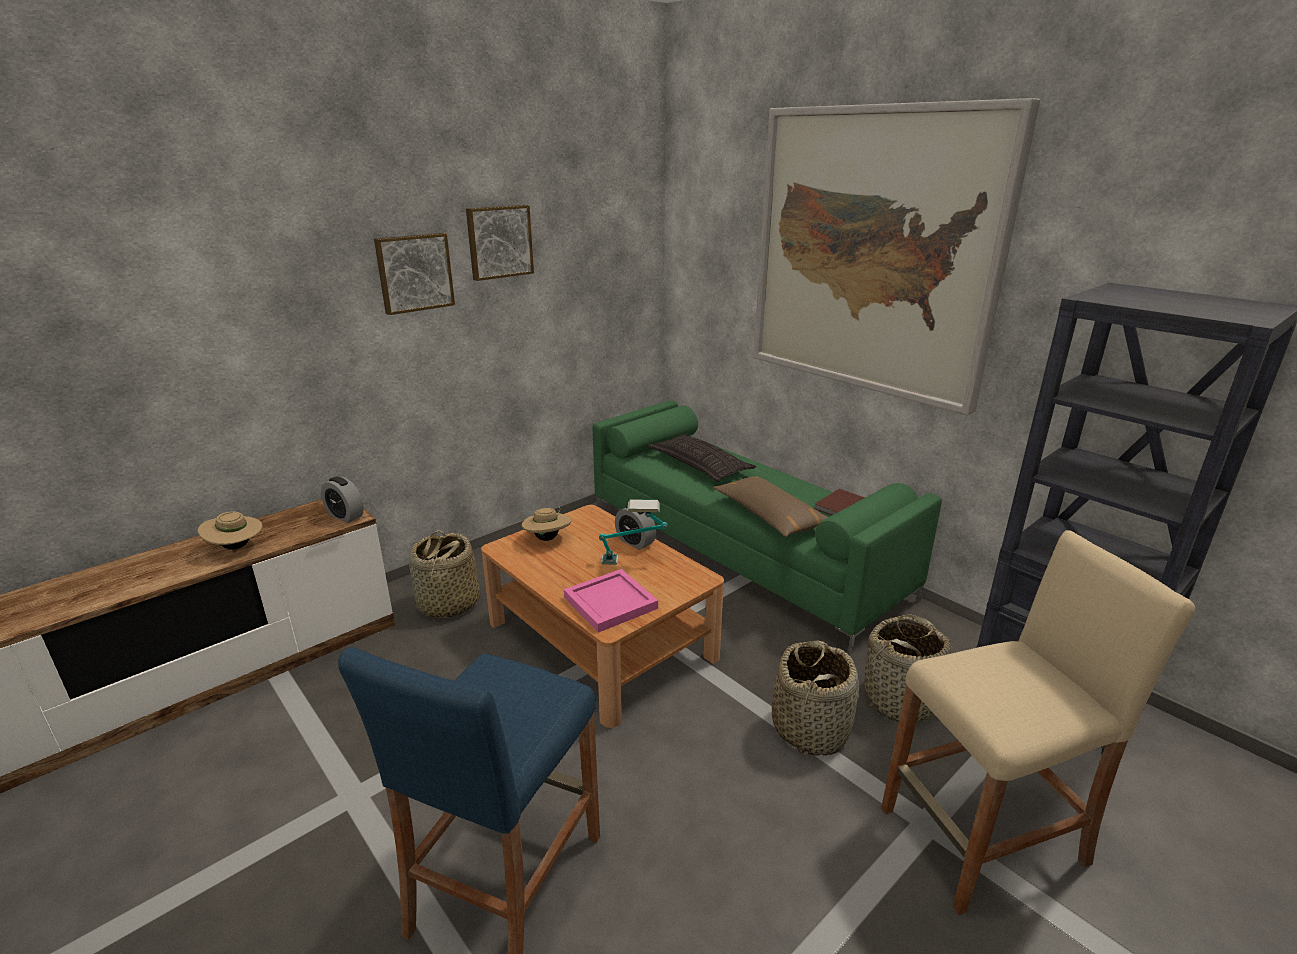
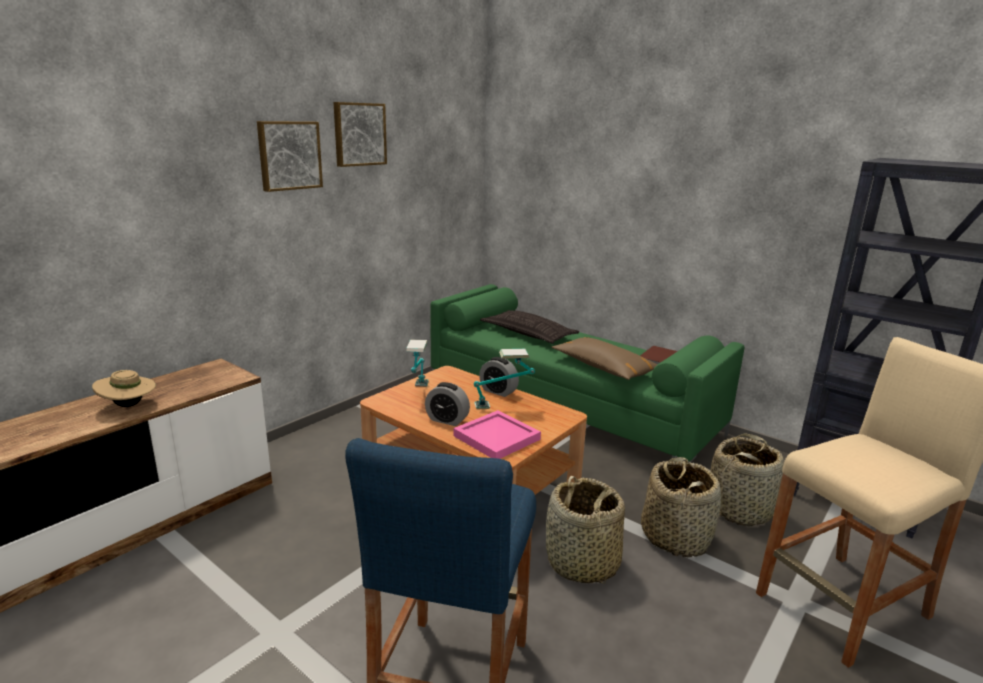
camera: 10 degrees left, 5 degrees down
(345, 516) = (230, 376): alarm clock -> alarm clock (447, 420)
(448, 604) = (318, 462): basket -> basket (582, 563)
(547, 538) = (419, 392): beige hat -> table lamp
(872, 253) = (679, 146): picture -> none

